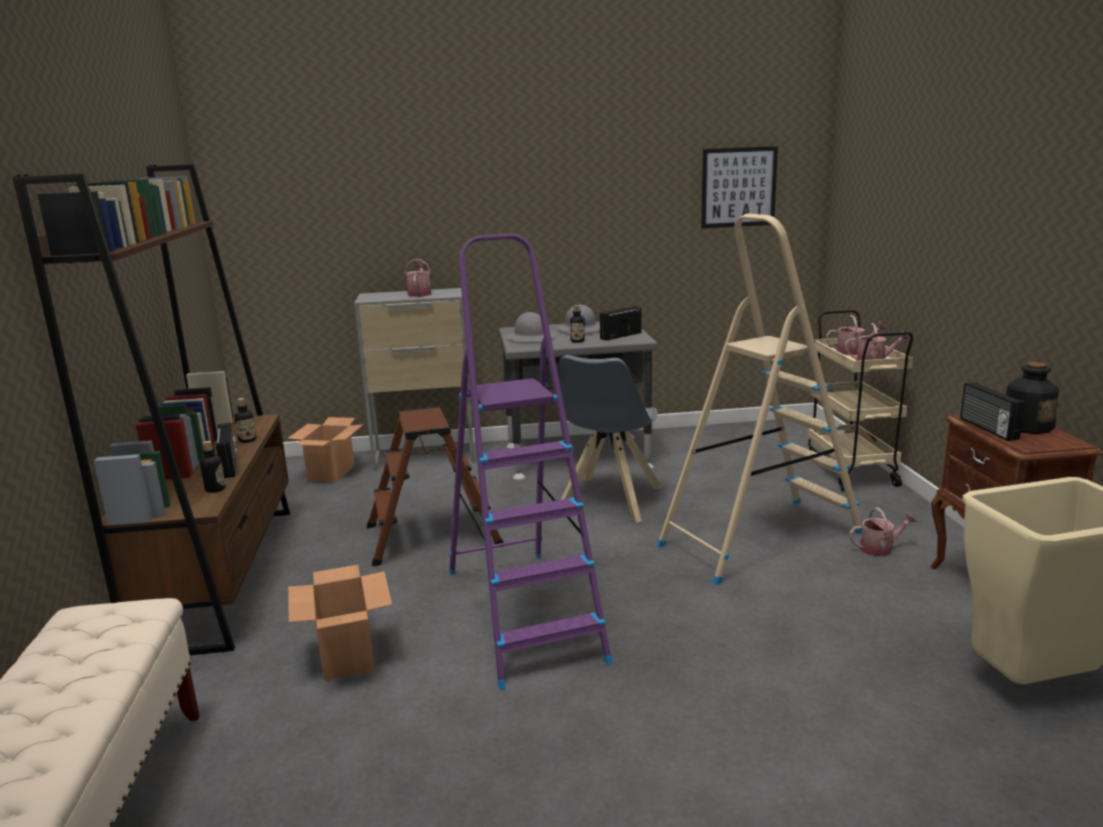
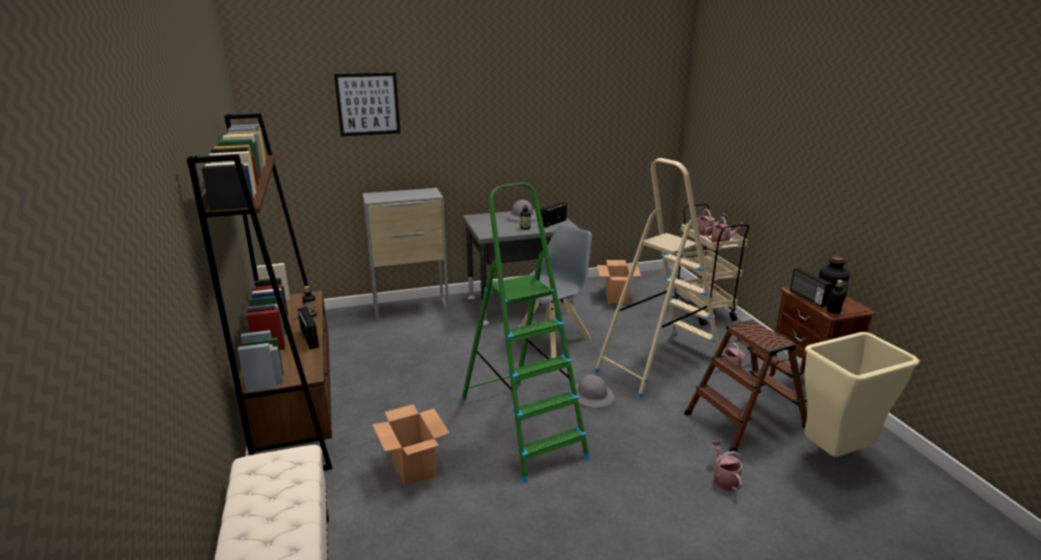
camera: 10 degrees left, 5 degrees up
(215, 489) = (310, 359): bottle -> bottle (833, 311)
(331, 473) = (346, 324): cardboard box -> cardboard box (617, 297)
(420, 293) = (409, 194): watering can -> watering can (724, 479)
(433, 535) = (440, 372): brown step ladder -> brown step ladder (746, 420)
(523, 613) = (521, 427): purple step ladder -> green step ladder
(531, 337) = (491, 225): grey hard hat -> grey hard hat (592, 395)
(608, 501) = (552, 339): grey chair -> grey chair turned 150 degrees counterclockwise
(738, 187) = (626, 115): picture -> picture (368, 104)

